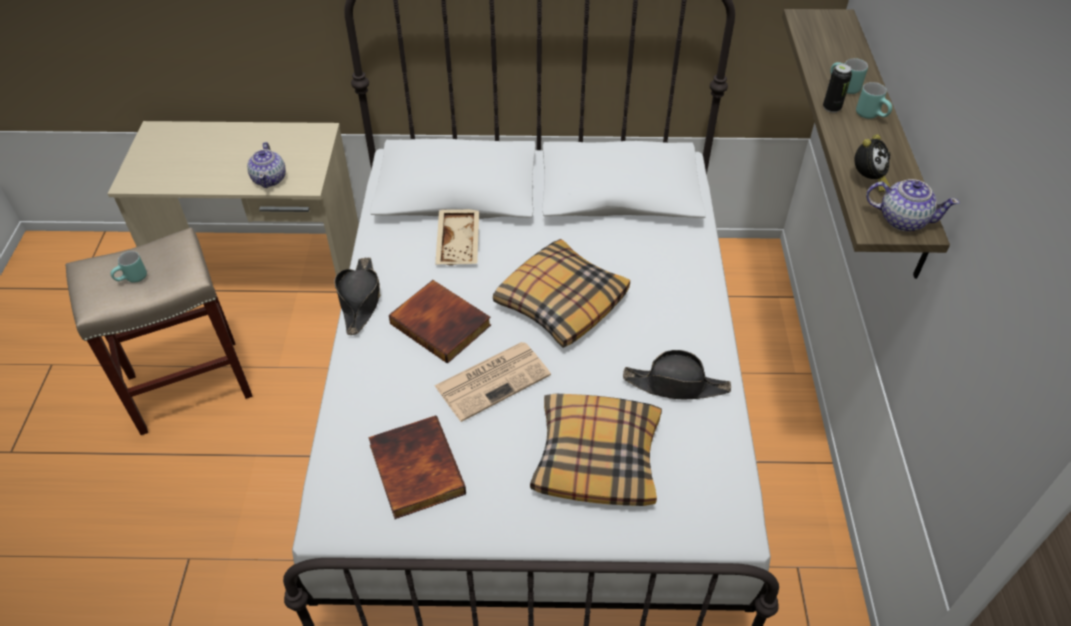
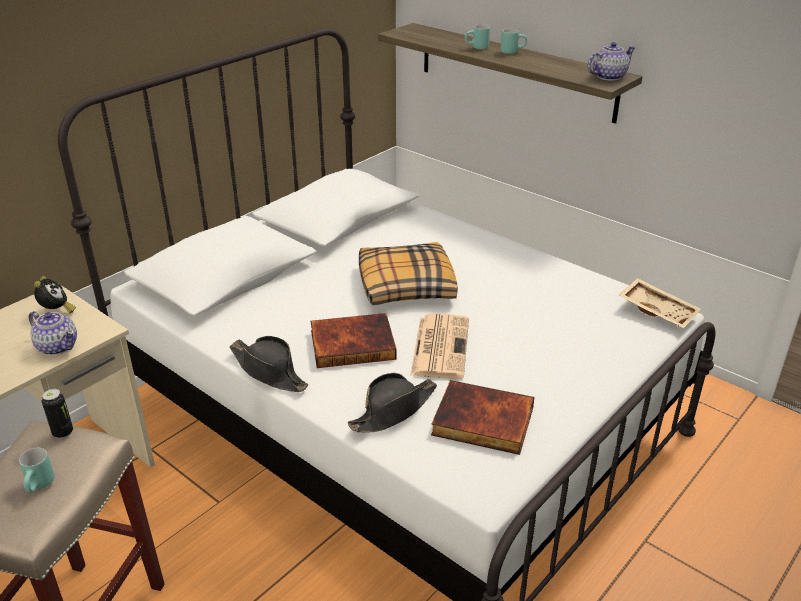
camera: 50 degrees left, 15 degrees down
(460, 244) = (284, 299): beige tray -> beige tray (658, 310)
(597, 457) = (562, 336): pillow -> none
(676, 385) = (537, 279): black hat -> black hat (394, 410)
(831, 108) = (489, 56): can -> can (63, 433)
(867, 180) = (564, 71): alarm clock -> alarm clock (56, 311)

